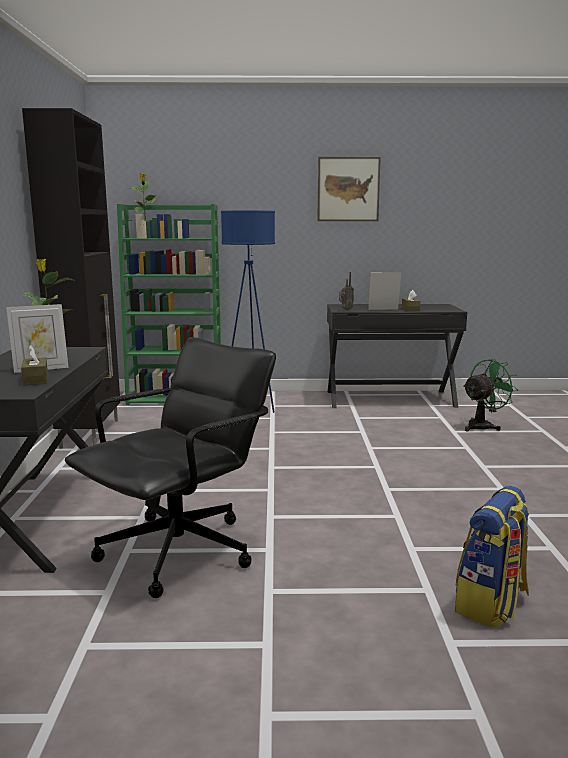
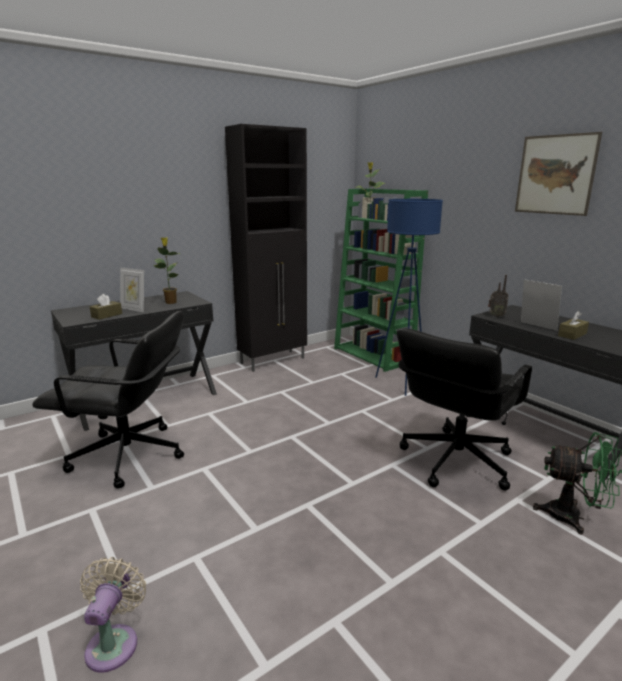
camera: 55 degrees right, 5 degrees up
(390, 430) = (455, 461): none -> black office chair
(491, 604) = (114, 642): backpack -> beige fan

